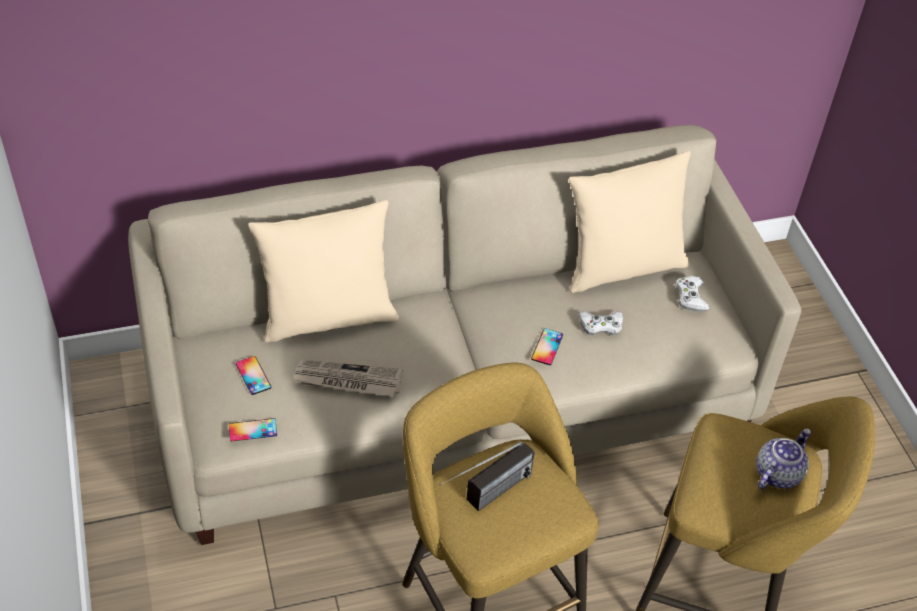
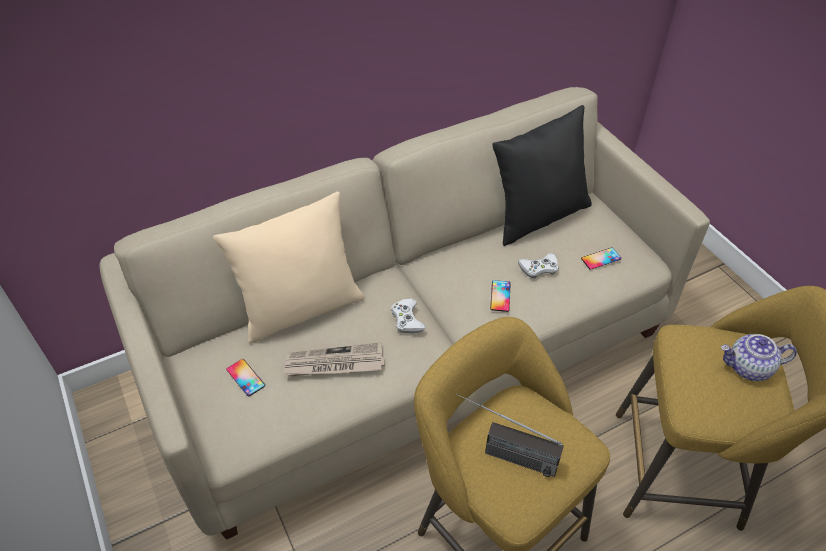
camera: 10 degrees left, 0 degrees up
(253, 430) = (257, 431): phone -> phone (601, 258)
(486, 498) = (502, 453): radio -> radio turned 75 degrees clockwise
(622, 267) = (537, 216): beige pillow -> black pillow
(690, 297) = (602, 230): white game controller -> white game controller (407, 319)
(777, 473) = (748, 368): teapot -> teapot turned 120 degrees counterclockwise

